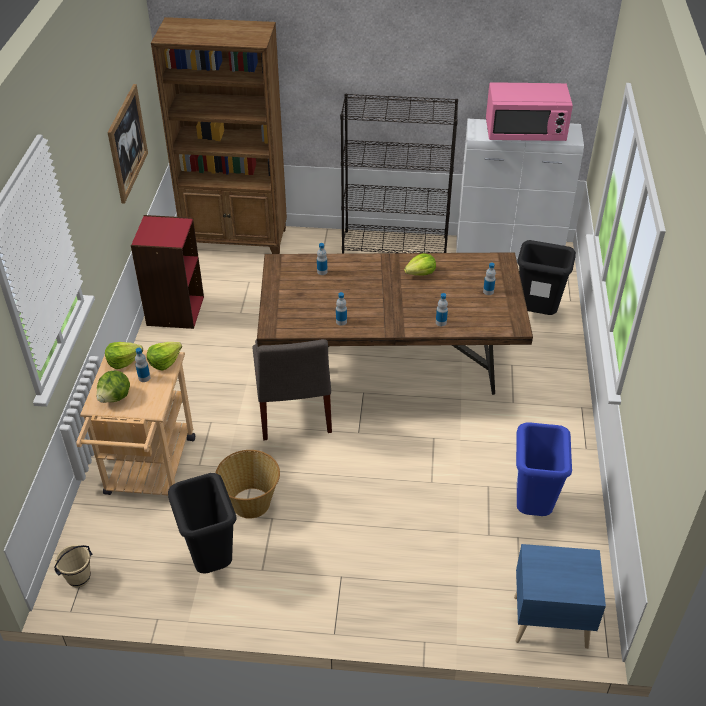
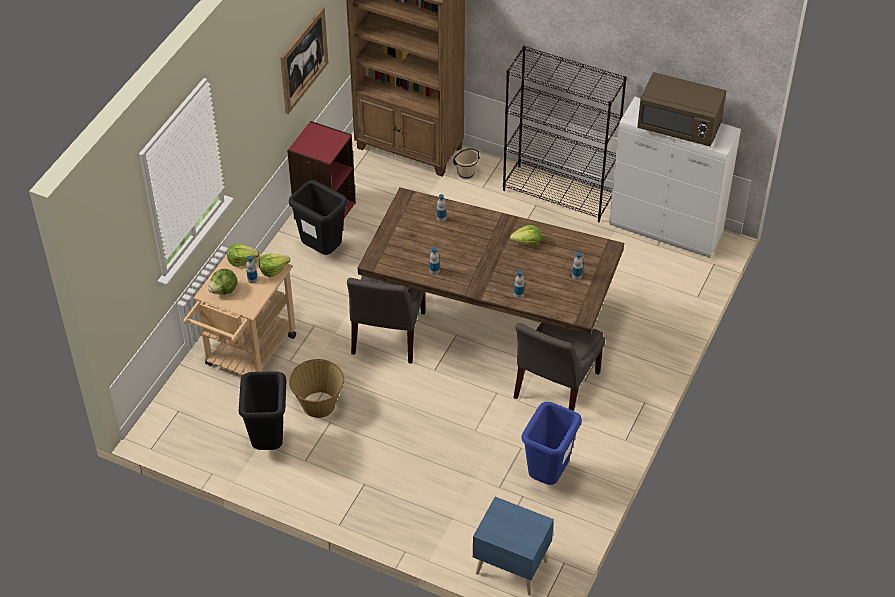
camera: 20 degrees right, 5 degrees up
(79, 578) = (165, 425): beige bucket -> beige bucket (466, 174)
(488, 417) = (554, 388): none -> grey chair
(525, 133) = (679, 126): pink microwave -> brown microwave
(537, 315) = (656, 303): black trash can -> black trash can (322, 251)

